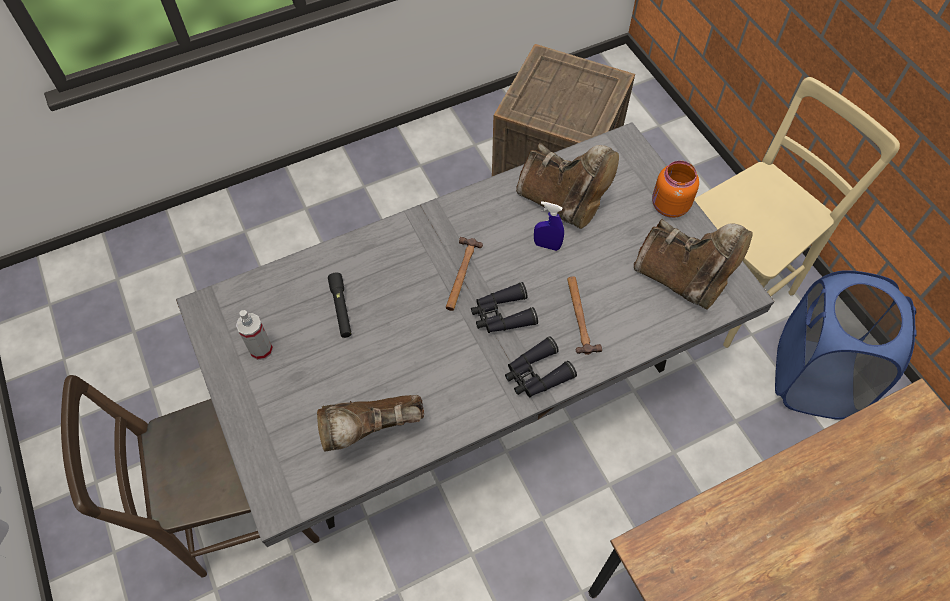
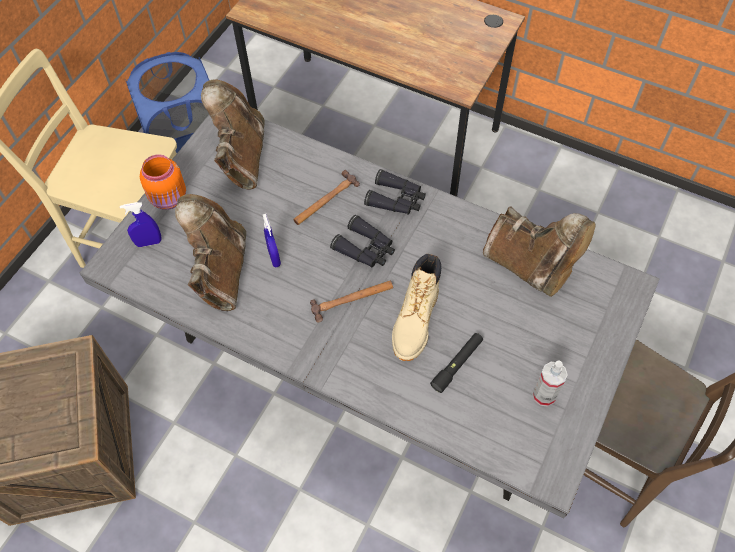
camera: 125 degrees left, 0 degrees up
(402, 305) = (415, 322): none -> beige boot
(629, 173) = (148, 242): none -> blue spray bottle

